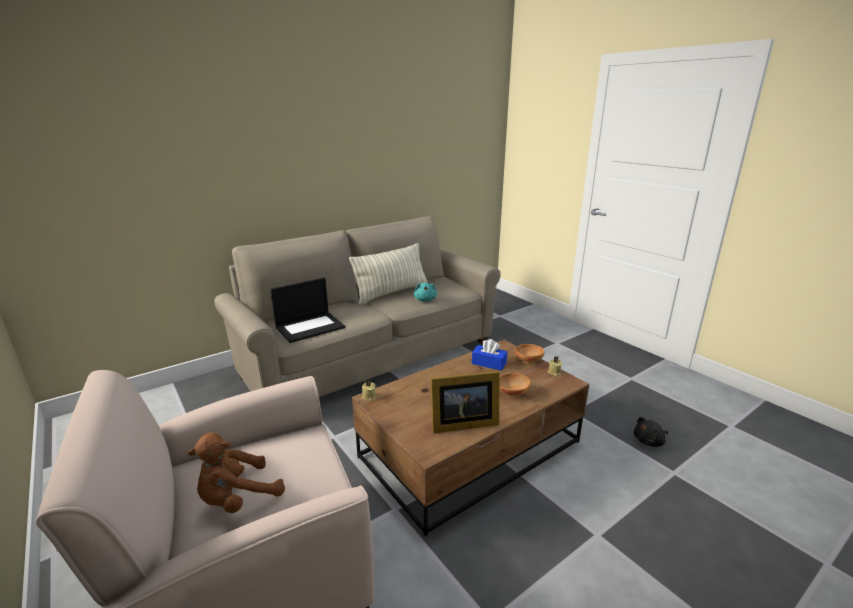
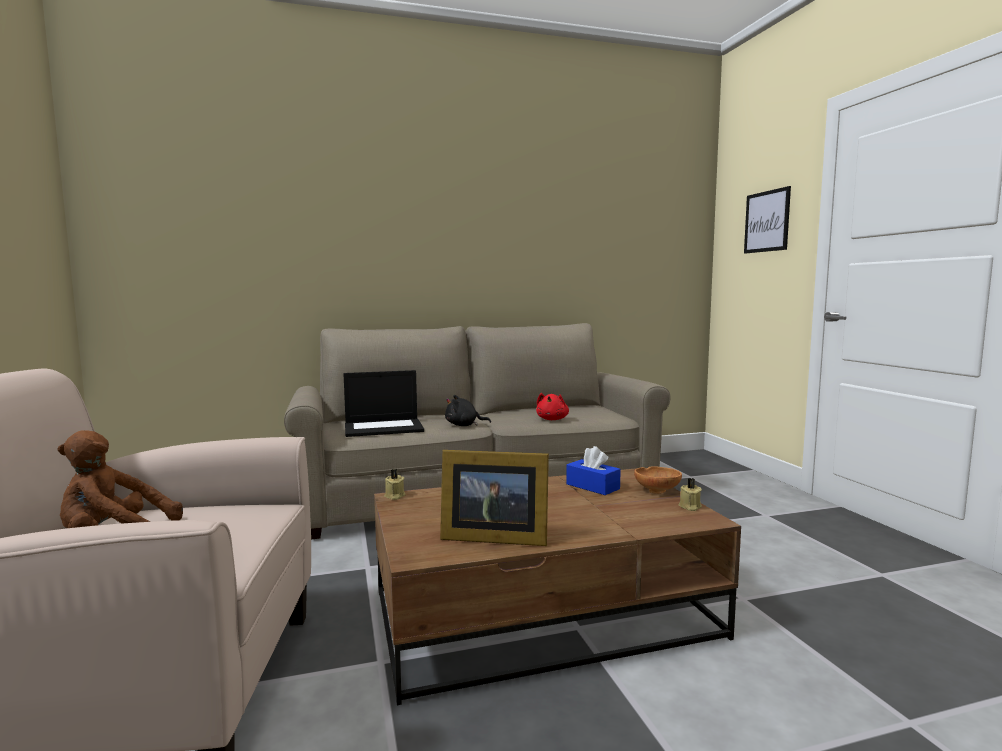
camera: 20 degrees right, 15 degrees down
(392, 293) = (515, 412): pillow -> none
(425, 300) = (552, 419): turquoise plush toy -> red plush toy
(512, 393) = (599, 518): brown bowl -> none
(550, 135) = (767, 221): none -> picture
(649, 441) = (877, 665): black plush toy -> black plush toy (464, 425)

